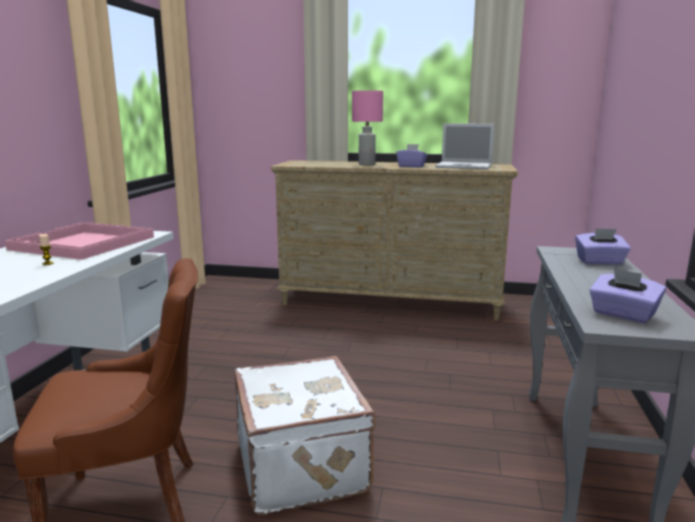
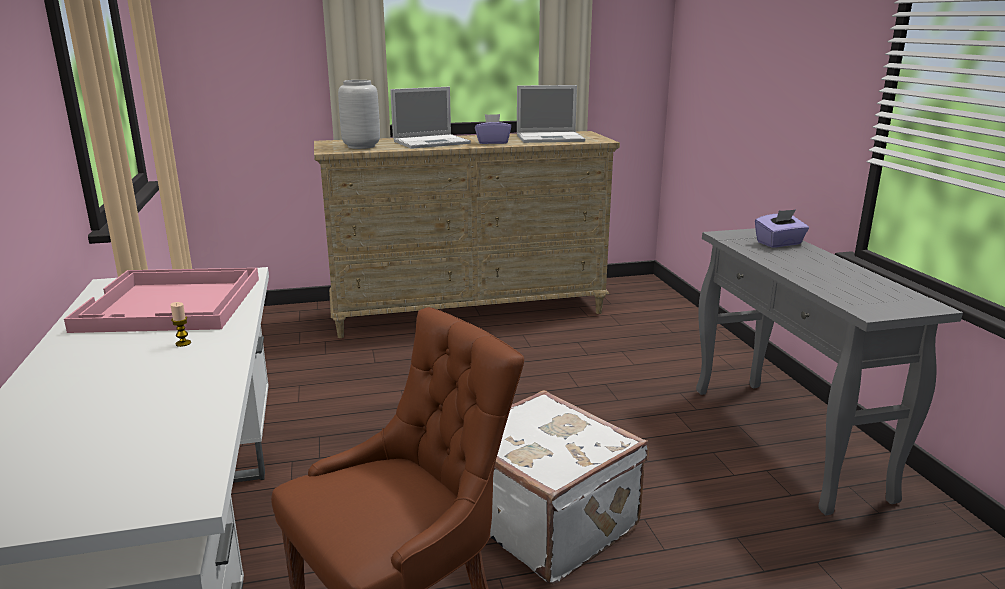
camera: 25 degrees left, 5 degrees up
(311, 164) = (360, 146): none -> grey vase
(367, 164) = (432, 142): pink table lamp -> laptop
(623, 314) = (870, 298): purple tissue box -> none

